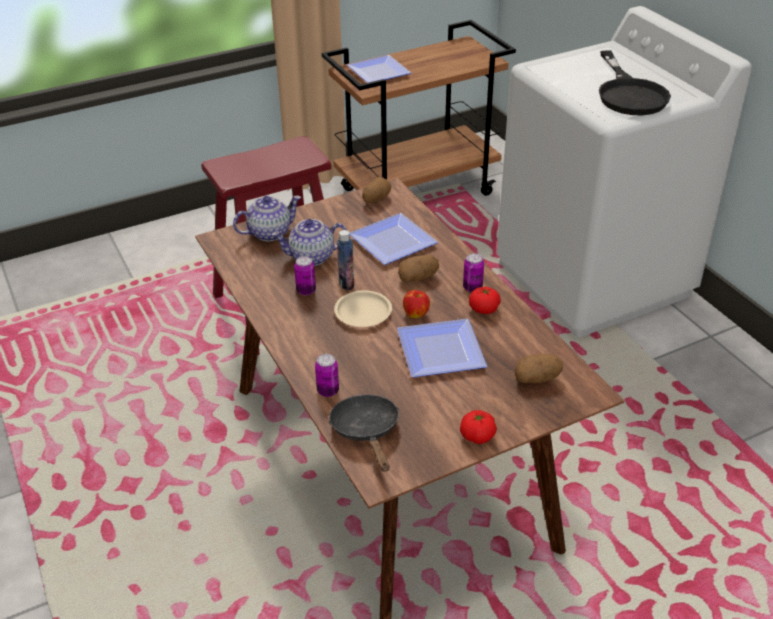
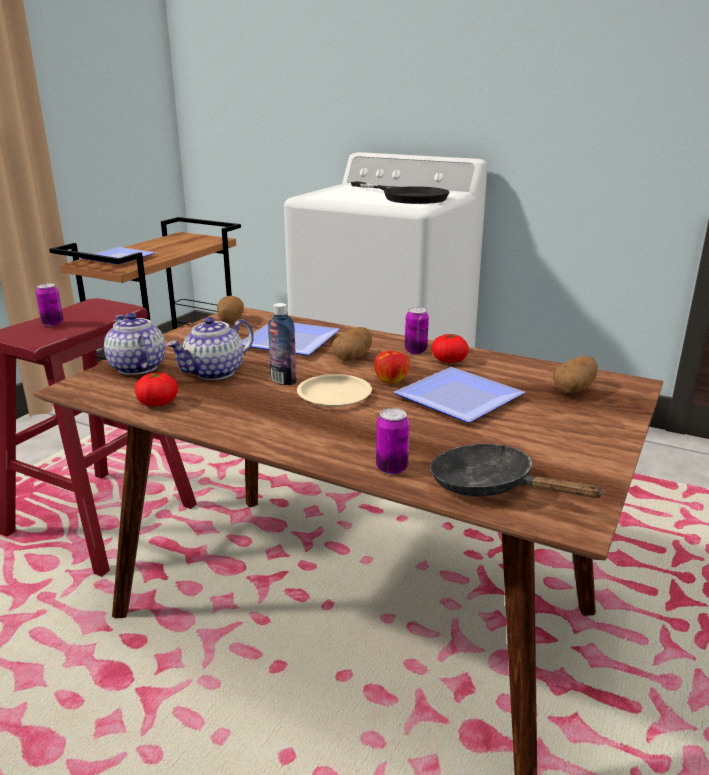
camera: 35 degrees left, 15 degrees down
(269, 232) = (136, 367): teapot -> teapot turned 60 degrees counterclockwise
(306, 291) = (243, 397): can -> can (52, 323)
(477, 436) = (600, 447): tomato -> tomato (158, 403)

